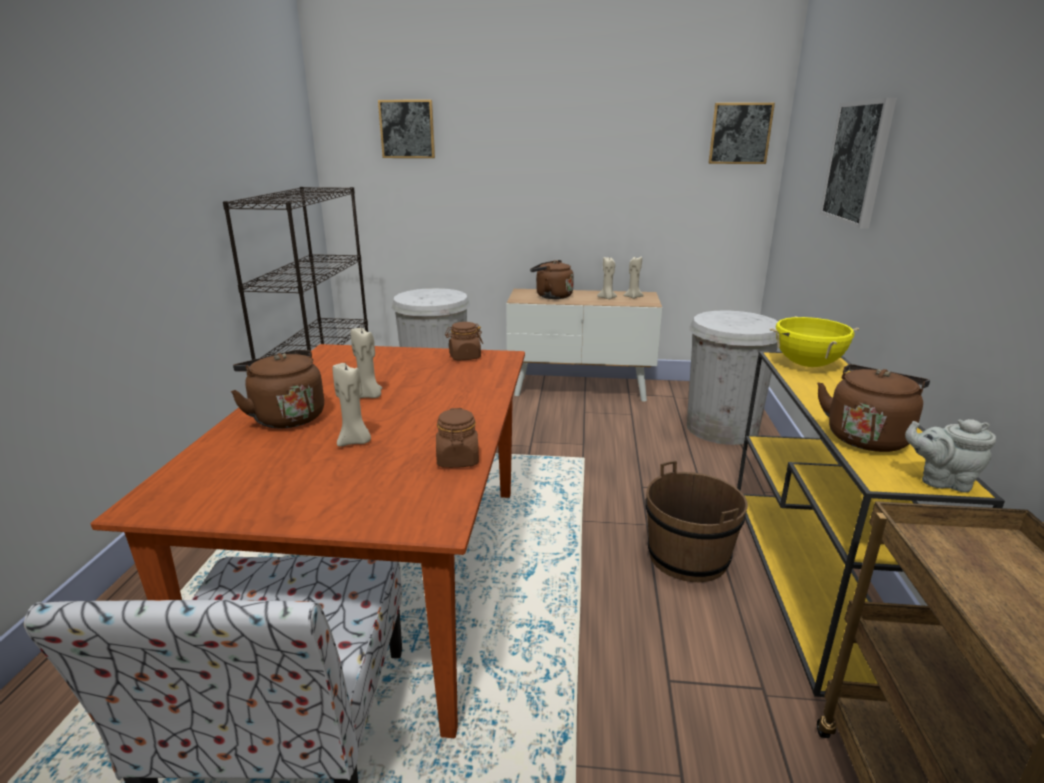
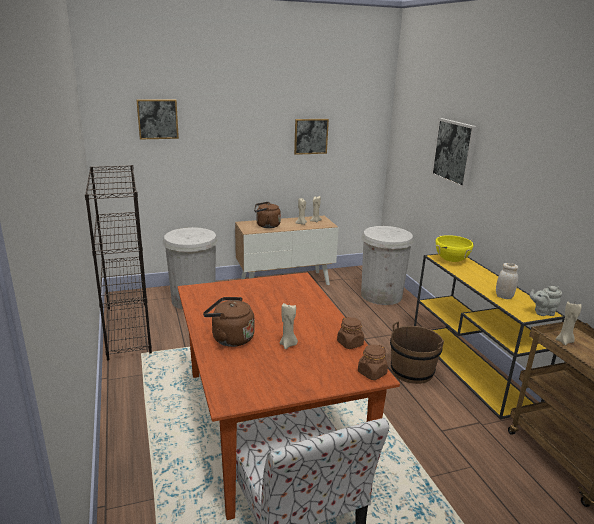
camera: 25 degrees left, 0 degrees up
(369, 396) = (259, 316): beige candle -> beige candle (564, 341)
(464, 357) = (279, 281): brown jar -> brown jar (372, 373)
(740, 133) = (367, 119): picture -> picture (310, 136)
(867, 437) = (504, 297): brown kettle -> white jar

